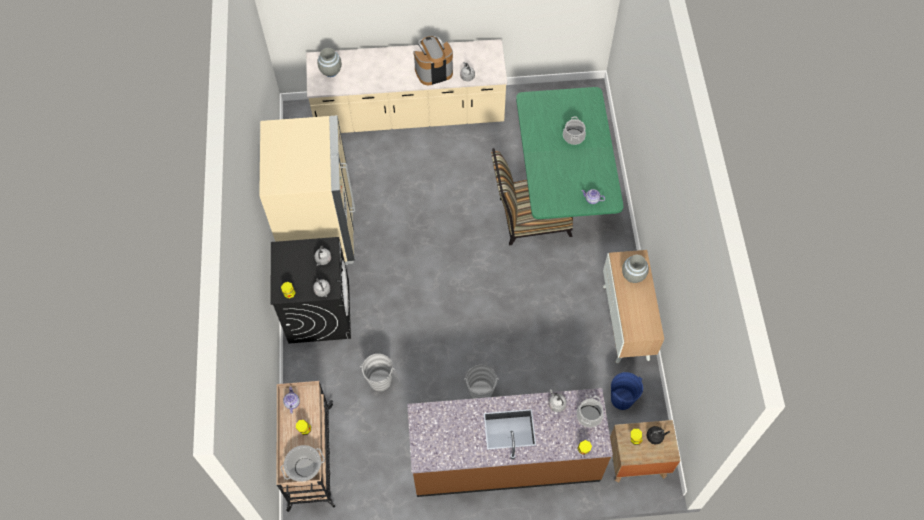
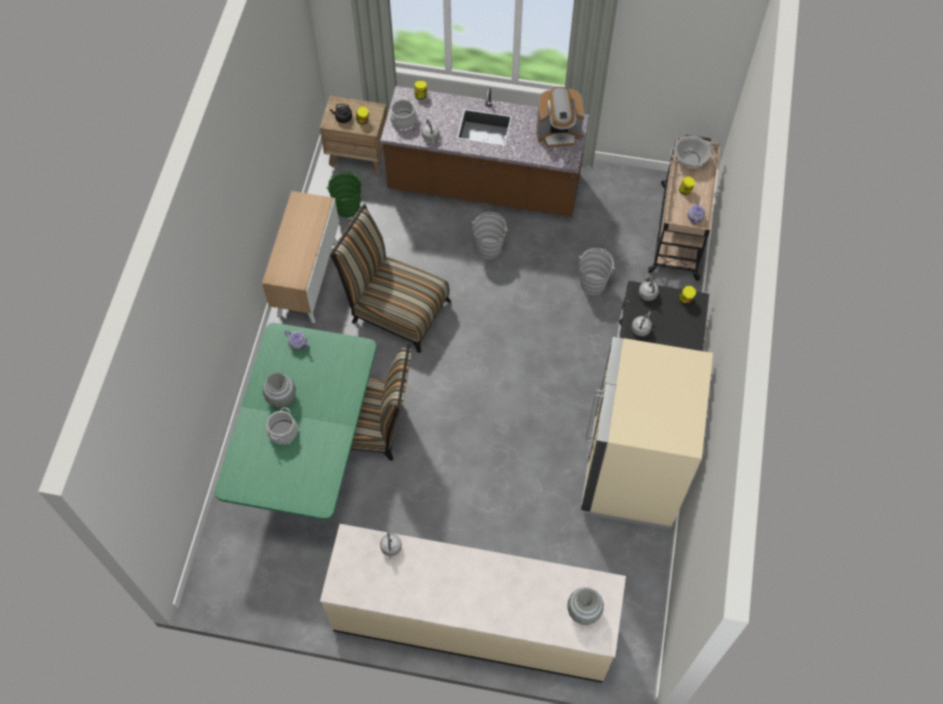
camera: 165 degrees left, 0 degrees up
(433, 71) = (435, 569): coffee machine -> coffee machine (558, 133)
(542, 315) = (395, 308): none -> chair
(622, 399) = (348, 207): blue bucket -> green bucket
(633, 275) = (291, 259): grey vase -> grey vase (281, 397)

